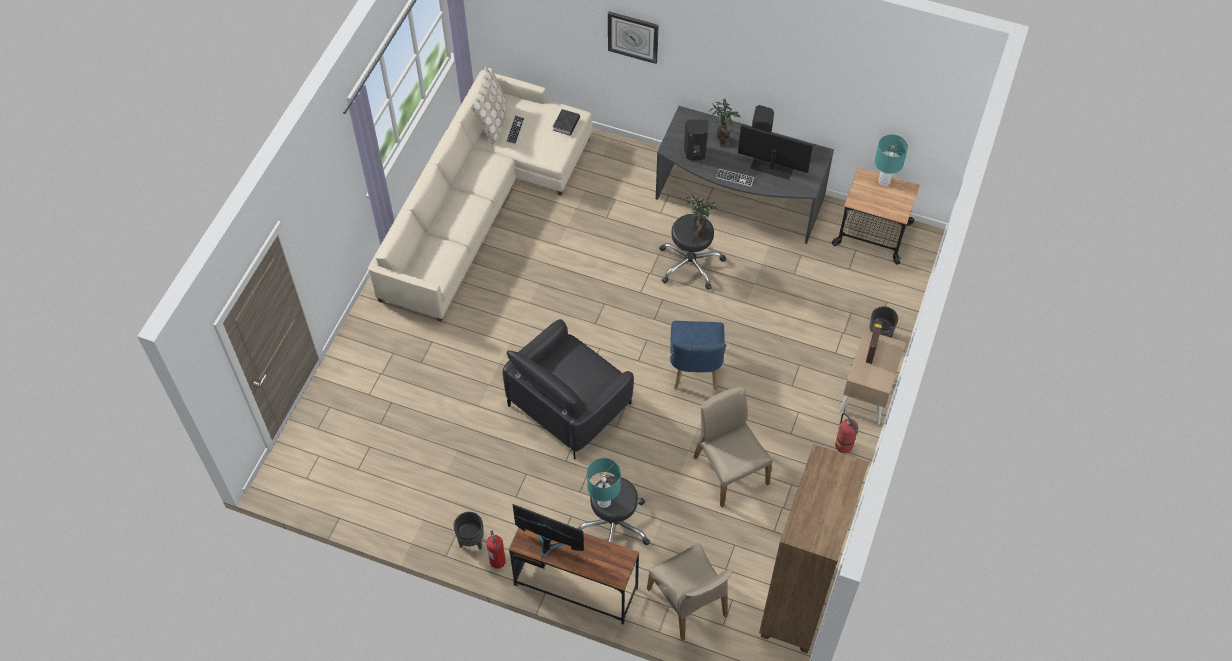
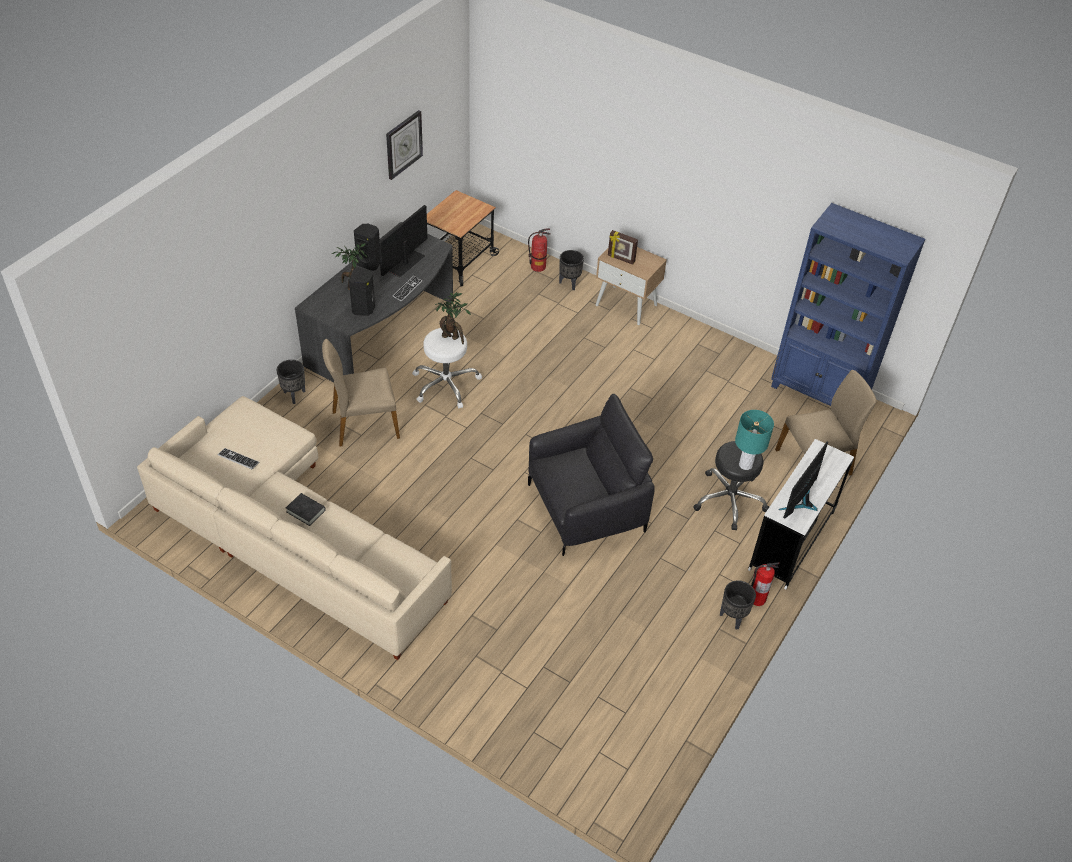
camera: 80 degrees left, 10 degrees down
(493, 123) = (215, 478): beige pillow -> none
(566, 124) = (252, 415): black book -> black book (306, 511)
(569, 404) = (585, 508): black armchair -> black armchair turned 75 degrees counterclockwise
(575, 587) = (792, 541): brown desk -> white desk
(633, 36) = (242, 271): wall clock -> wall clock (403, 144)
(638, 158) = (294, 395): none -> black planter
(690, 264) = (445, 384): black stool -> white stool
(695, 372) = (573, 407): blue chair -> none
(729, 470) = (684, 407): beige chair -> beige chair (364, 424)
(796, 601) = (819, 393): brown bookcase -> blue bookcase
(844, 446) = (673, 330): fire extinguisher -> fire extinguisher (538, 267)
(884, 181) = (443, 208): turquoise table lamp -> none

